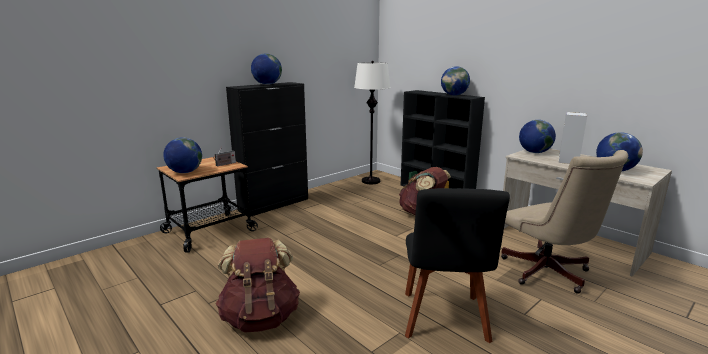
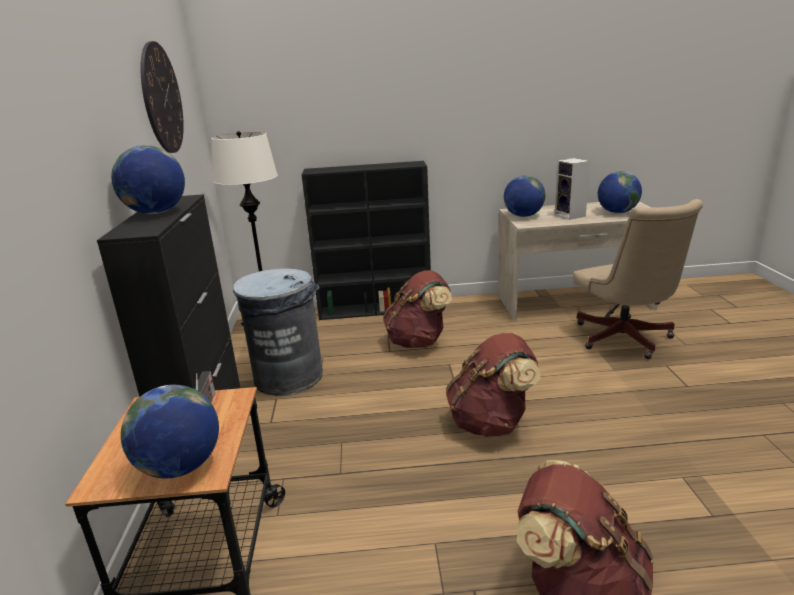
camera: 50 degrees left, 5 degrees up
(325, 38) = (162, 98): none -> wall clock
(340, 198) = (288, 377): none -> grey trash can
(372, 256) = (491, 423): none -> brown backpack
(444, 319) = (672, 435): black chair -> none
(454, 95) = (385, 165): globe -> none
(548, 274) = (625, 340): beige office chair -> beige office chair turned 60 degrees clockwise

